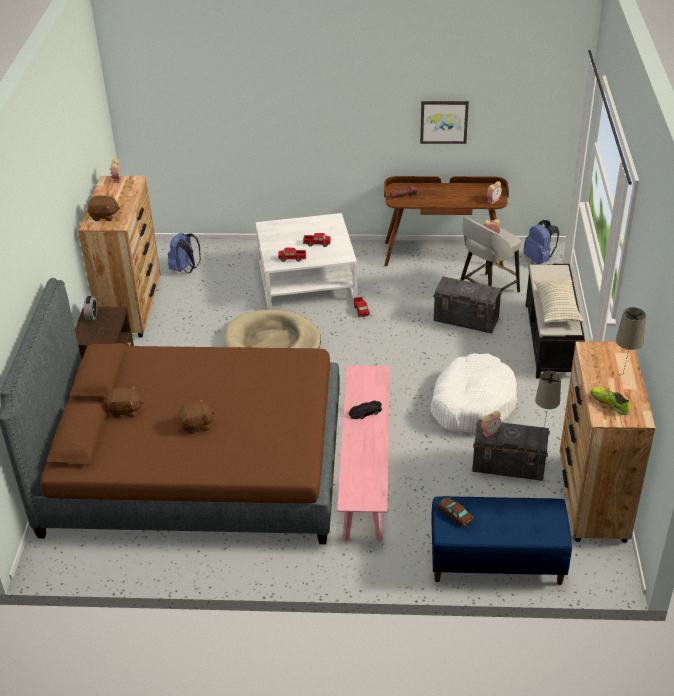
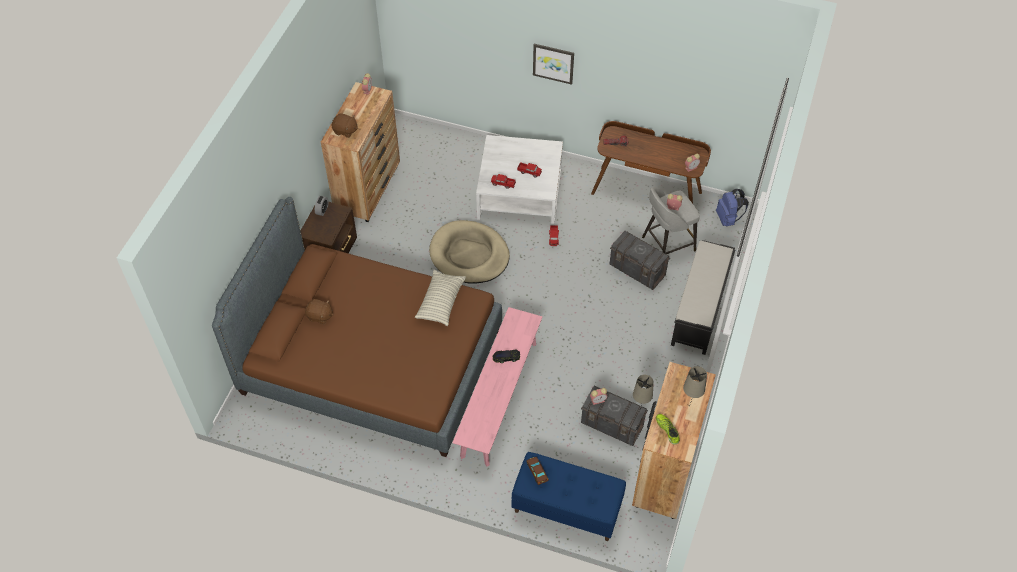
camera: 15 degrees right, 15 degrees up
(185, 269) = (423, 157): blue backpack -> none
(197, 425) = (367, 345): brown plush toy -> none
(444, 121) = (661, 91): picture -> picture (553, 63)
(472, 404) = (608, 357): white dog bed -> none
(557, 309) = (701, 294): pillow -> pillow (441, 302)

